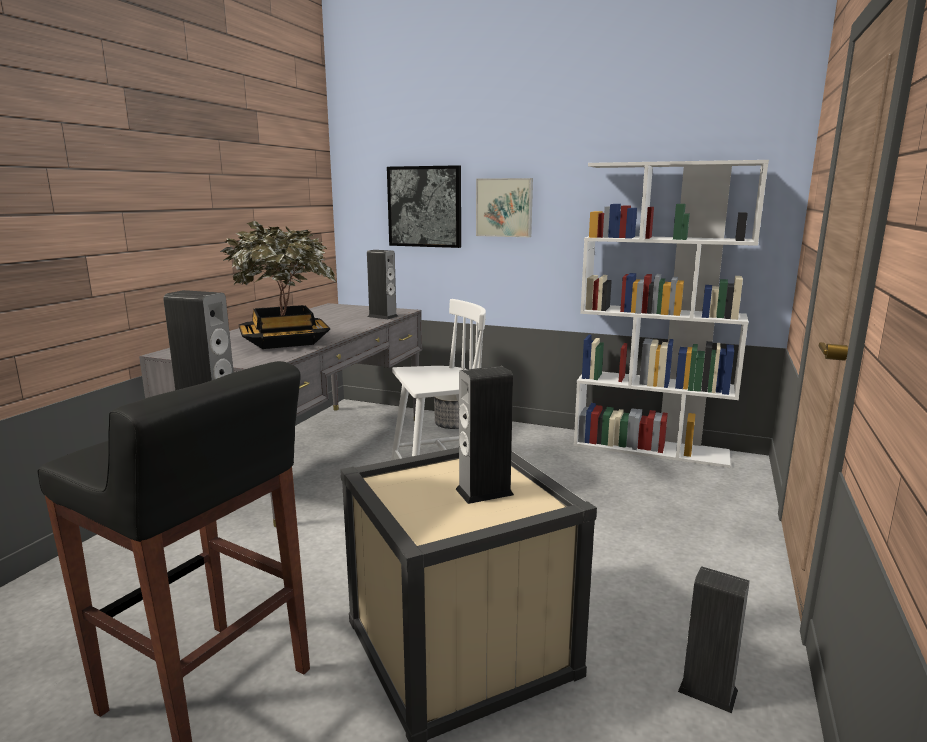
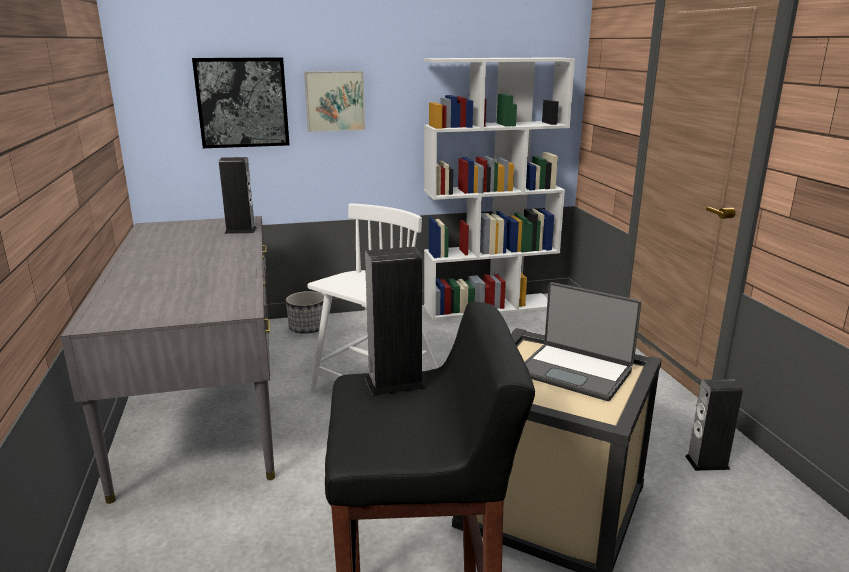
camera: 35 degrees left, 5 degrees up
(284, 341) = (203, 280): potted plant -> none
(484, 492) = (575, 372): speaker -> laptop

